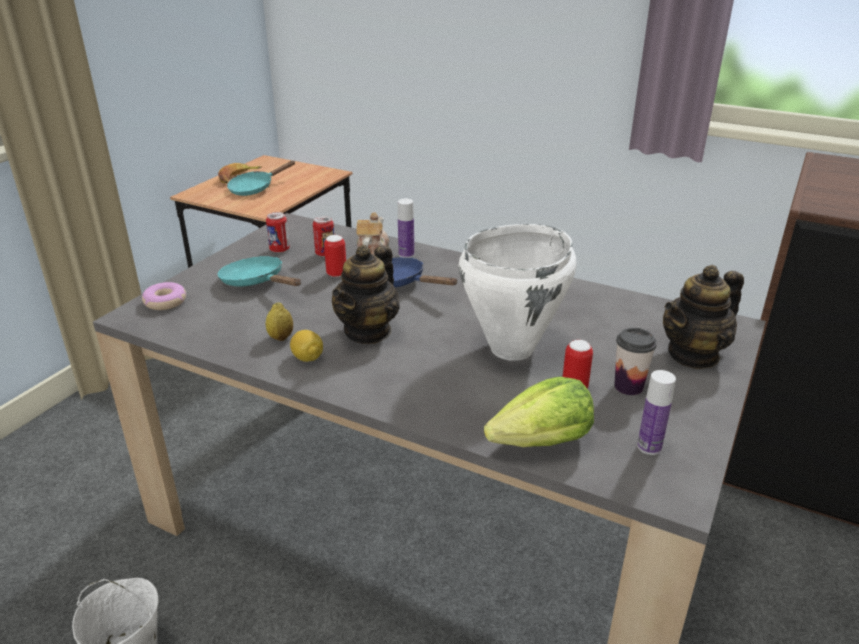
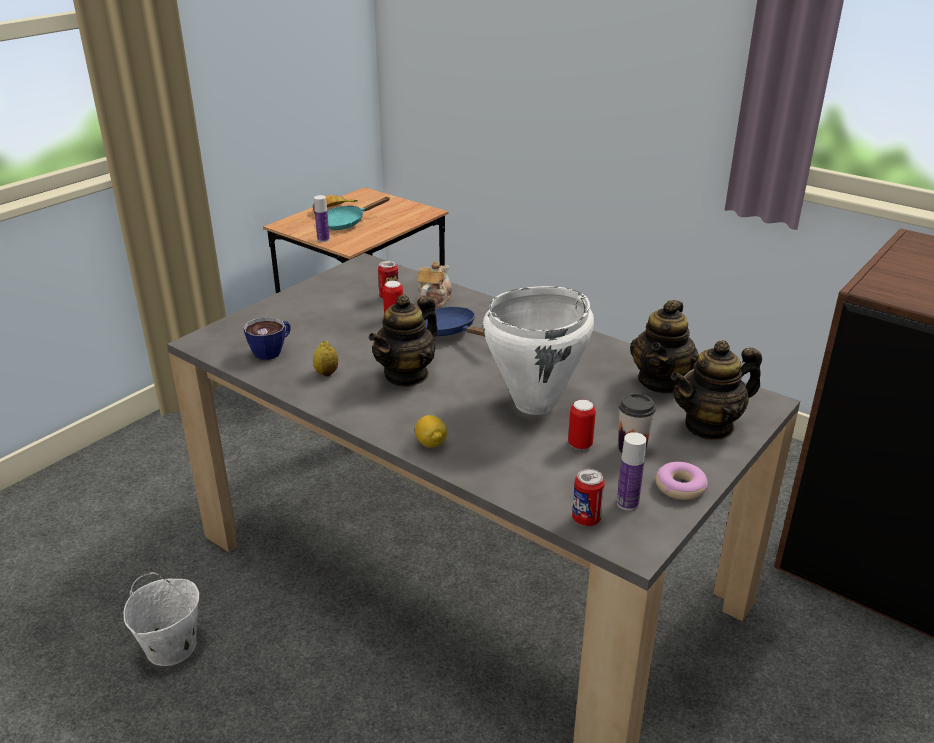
camera: 10 degrees right, 0 degrees up
(165, 302) = (232, 331): donut -> donut (680, 487)
(215, 319) = (272, 351): none -> cup
(257, 282) = (318, 319): turquoise frying pan -> none
(279, 250) = (347, 290): can -> can (586, 519)
(307, 358) = (345, 394): lemon -> lemon (431, 443)
(406, 255) = (466, 304): bottle -> bottle (323, 239)
(542, 442) = (530, 488): lettuce -> none
(627, 314) = (661, 381): none -> teapot

